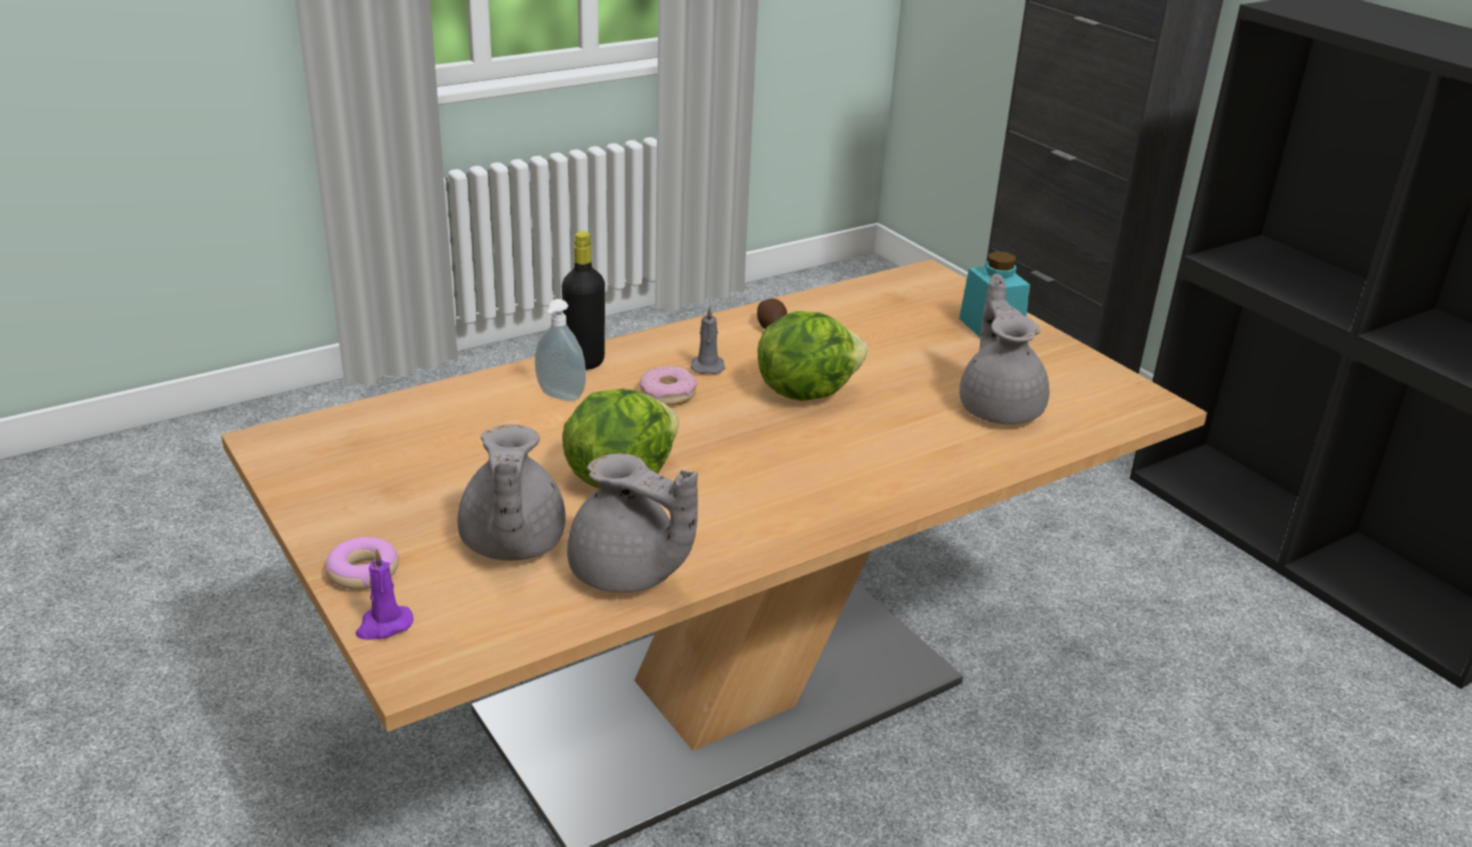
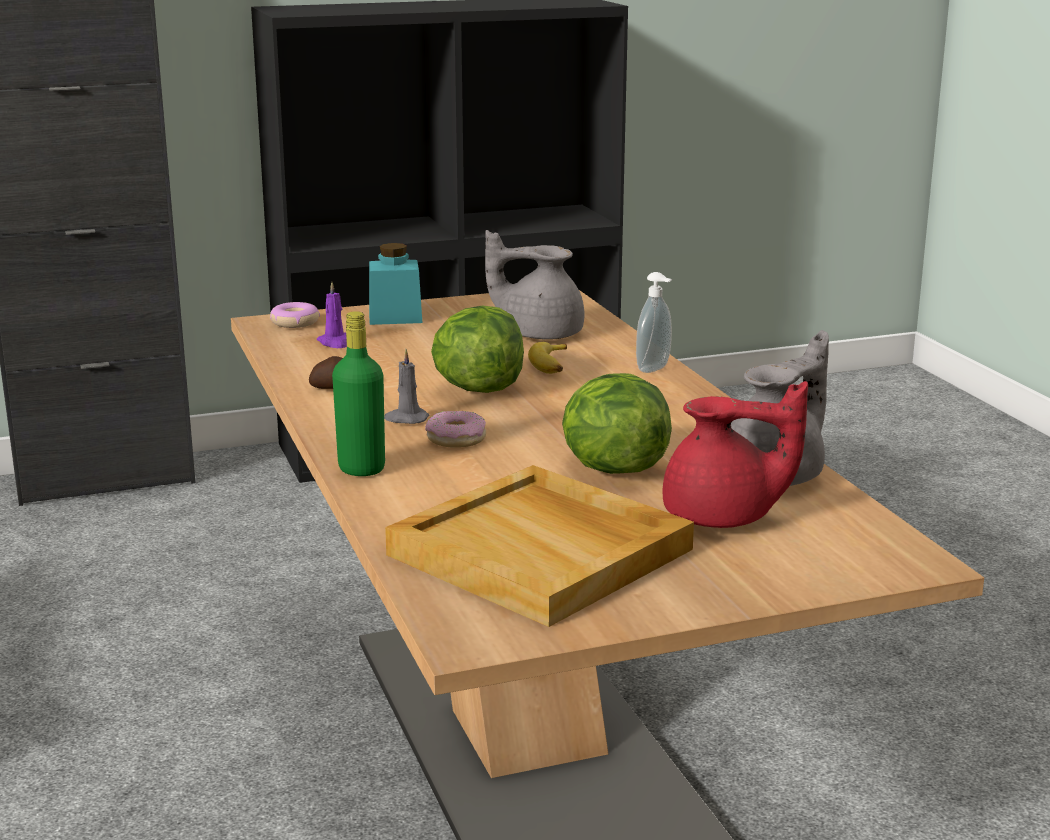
camera: 75 degrees left, 10 degrees down
(363, 572) = (764, 585): donut -> donut (294, 322)
(383, 625) = (854, 575): purple candle -> purple candle (335, 343)
(426, 457) = (543, 552): none -> beige tray
(511, 544) = (723, 518): grey teapot -> red teapot
(559, 397) = (437, 484): soap dispenser -> soap dispenser (655, 369)
(585, 362) = (361, 469): black bottle -> green bottle
(898, 423) = (552, 365): none -> banana

